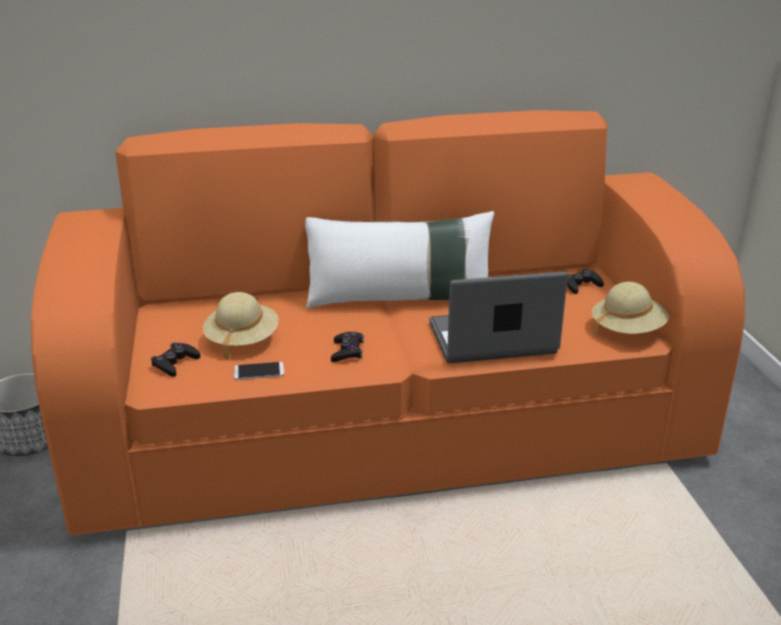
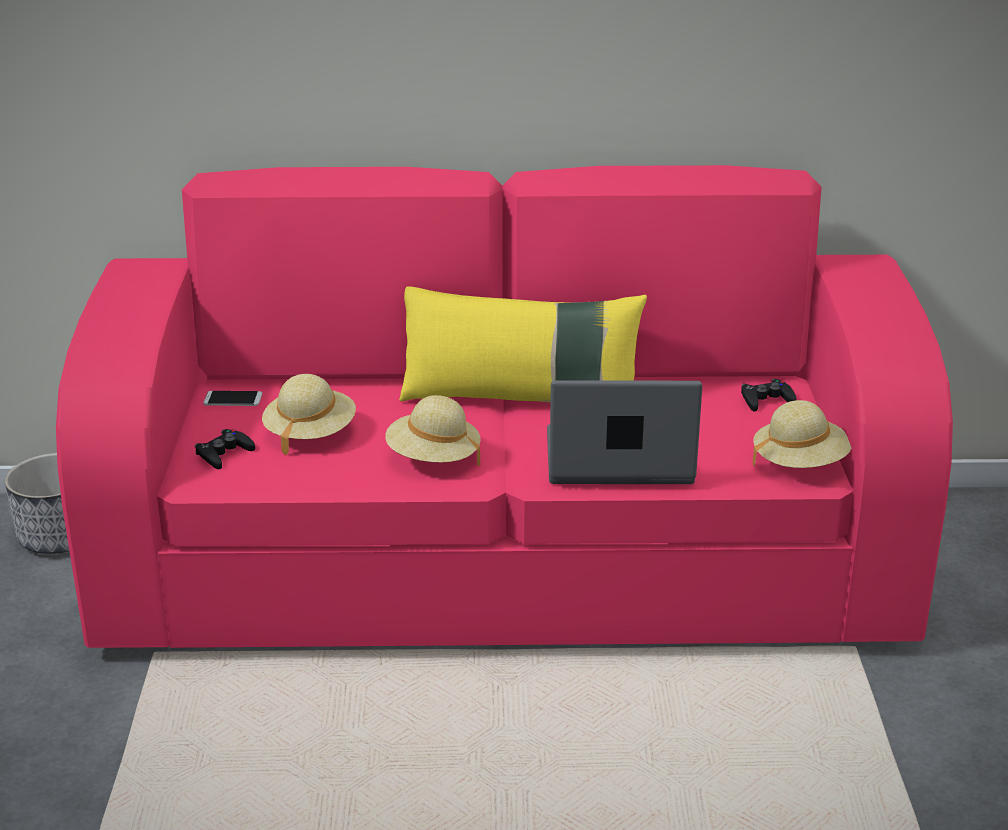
camera: 10 degrees right, 0 degrees up
(259, 371) = (319, 472): phone -> phone (233, 399)
(347, 351) = (433, 458): black game controller -> beige hat
(391, 432) = (505, 571): orange sofa -> pink sofa
(399, 299) = (521, 400): white pillow -> yellow pillow

